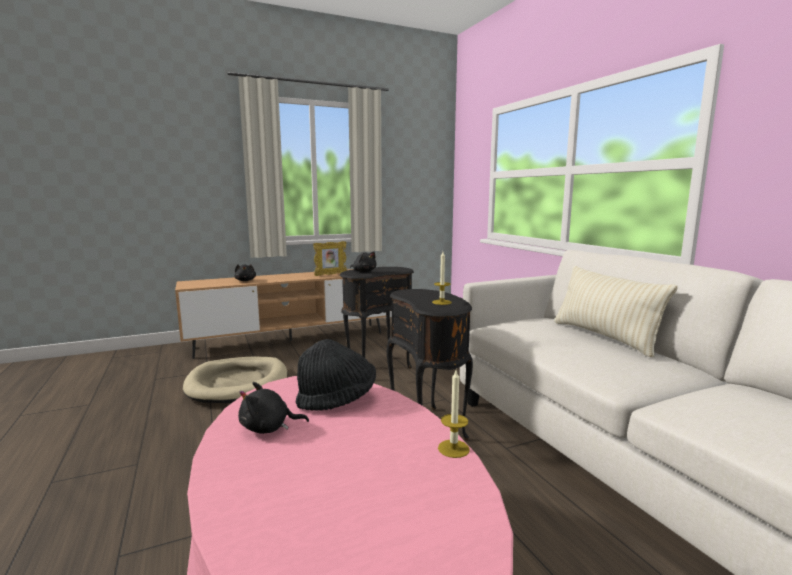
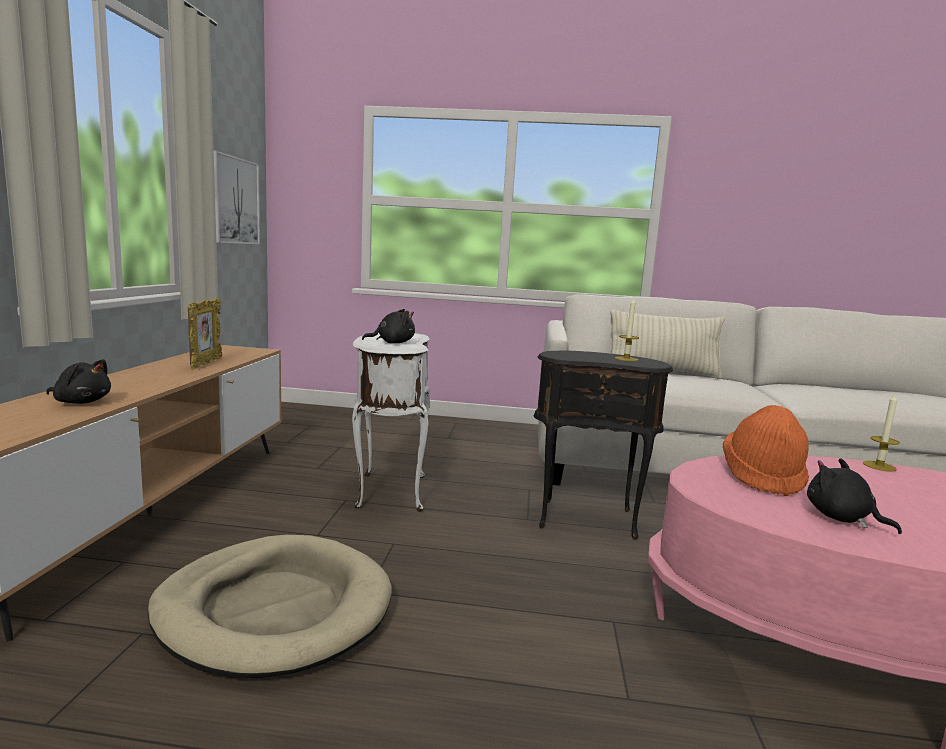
camera: 60 degrees left, 0 degrees up
(268, 428) = (842, 518): black plush toy -> black plush toy turned 120 degrees clockwise
(337, 399) = (762, 477): black hat -> orange hat
(376, 367) = (388, 492): black side table -> white side table
(415, 185) = (234, 201): none -> picture

